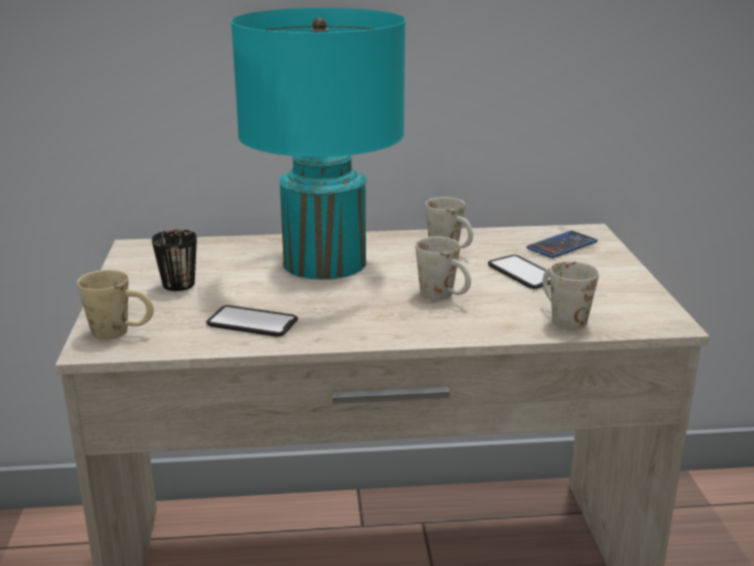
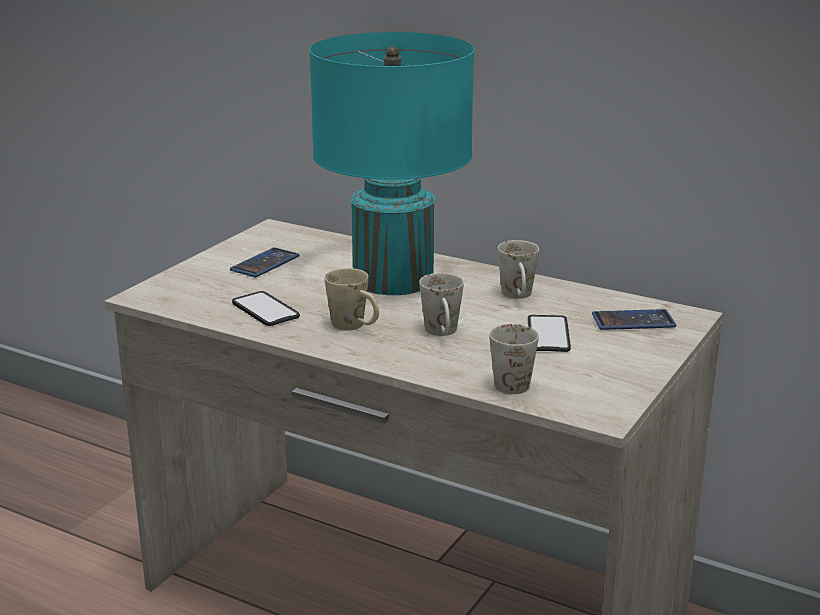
camera: 35 degrees right, 0 degrees up
(121, 332) = (171, 290): beige mug -> beige mug (355, 327)
(180, 280) = (265, 263): black mug -> phone

